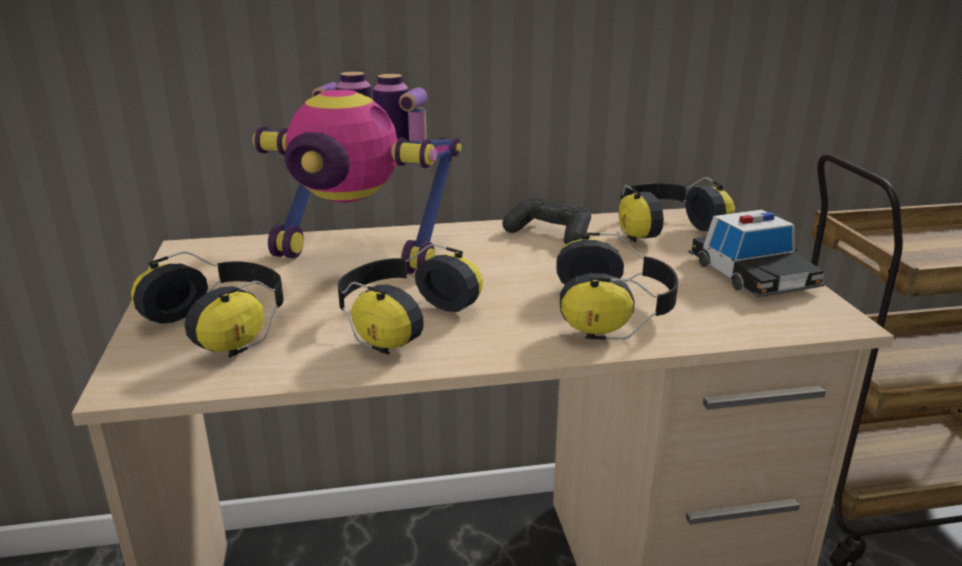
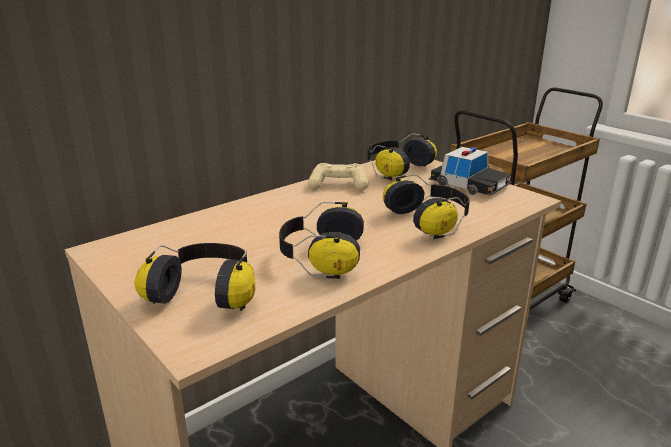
camera: 30 degrees left, 0 degrees up
(363, 255) = (239, 224): toy robot -> none
(550, 234) = (338, 185): black game controller -> beige game controller

